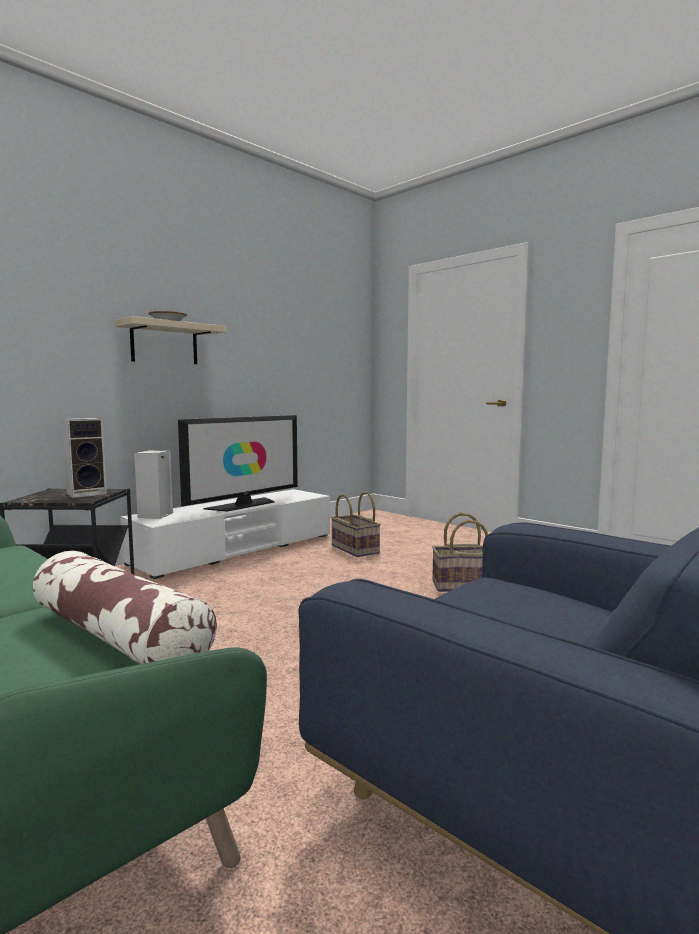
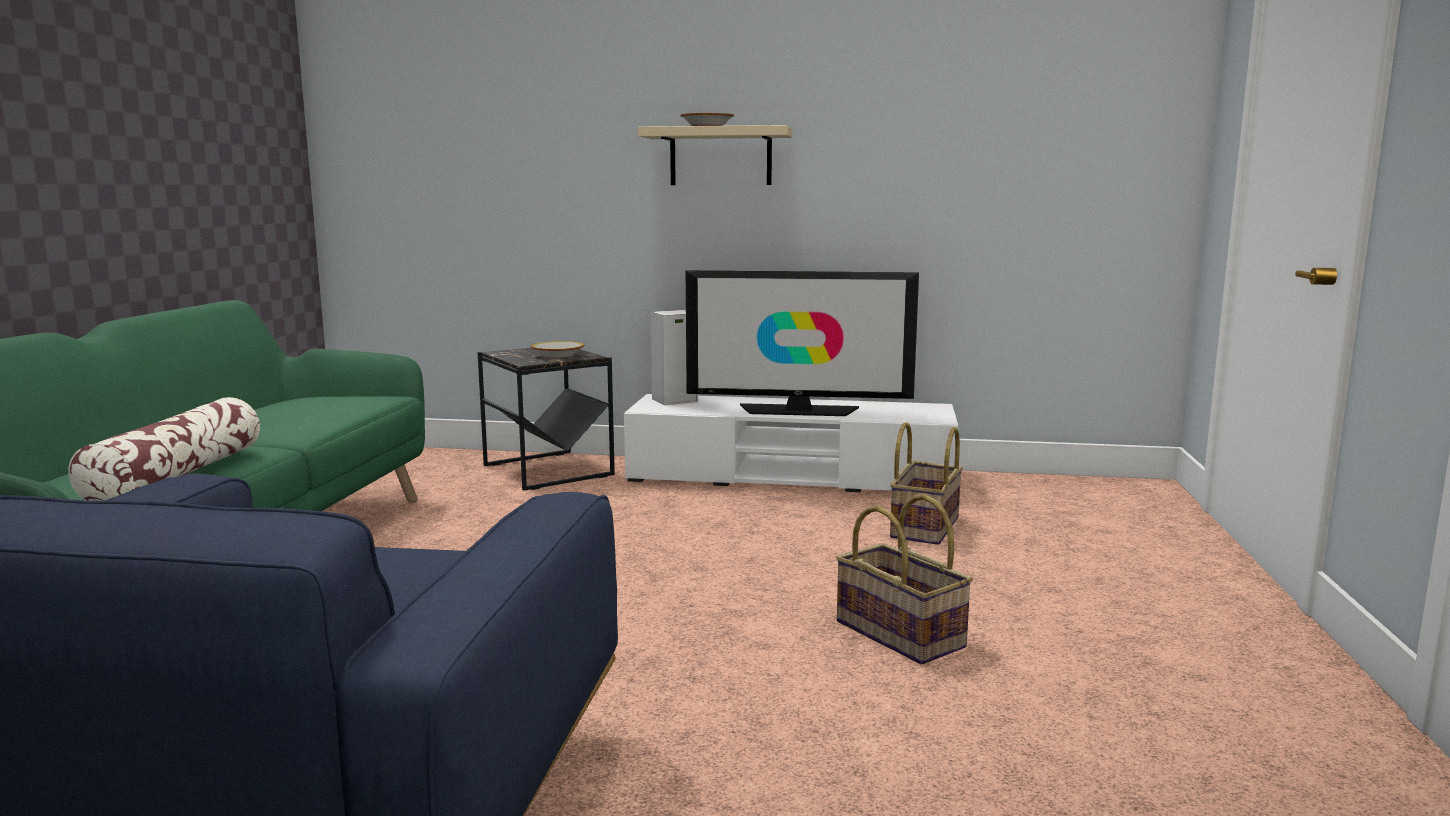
camera: 55 degrees right, 5 degrees up
(88, 493) = (558, 356): speaker -> bowl

